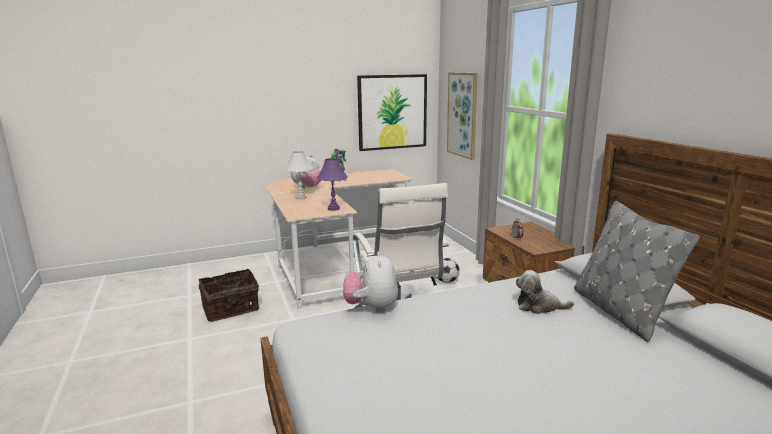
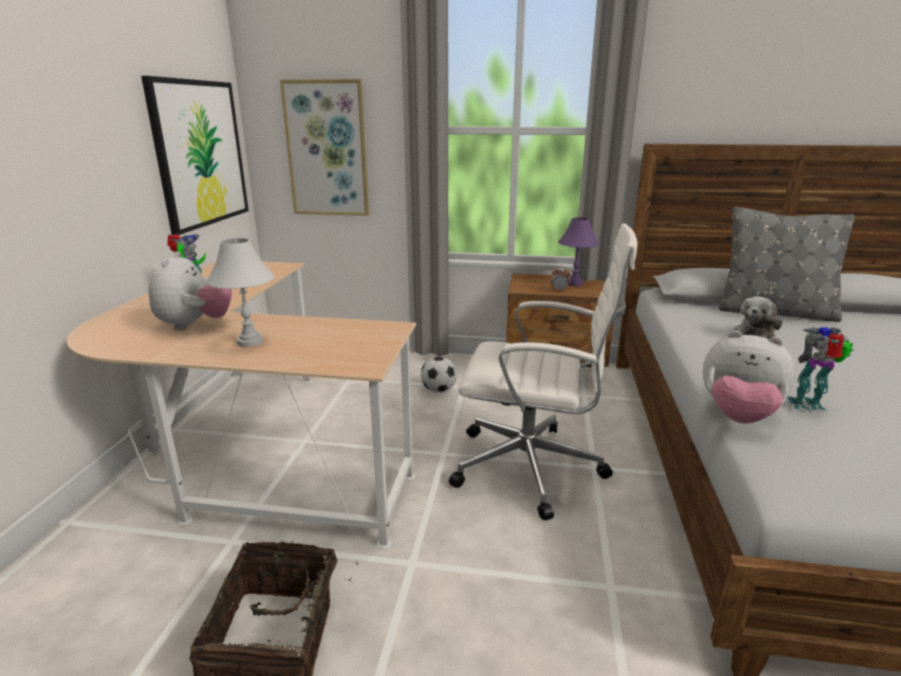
camera: 60 degrees left, 5 degrees up
(333, 208) = (371, 332): purple table lamp -> purple table lamp (574, 284)
(405, 324) = (808, 405): none -> toy robot

